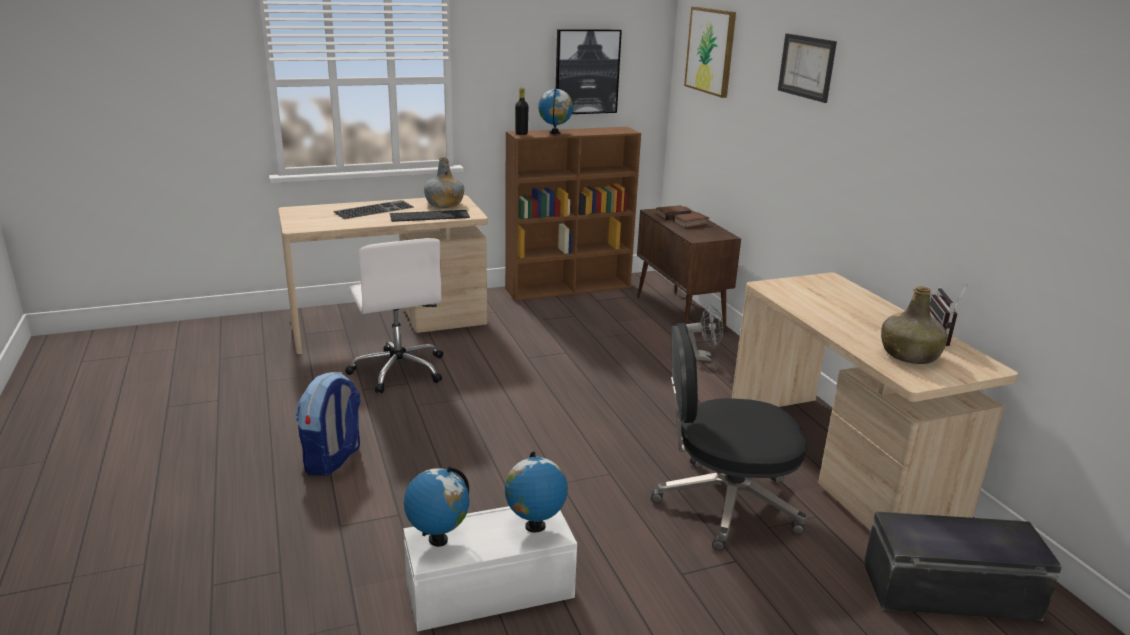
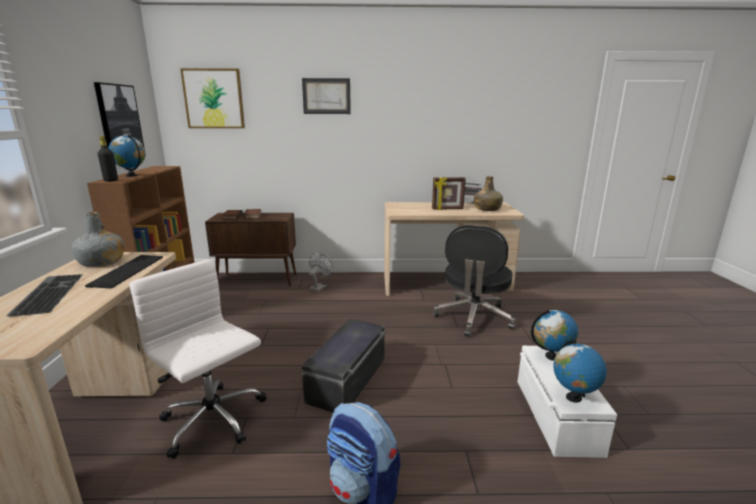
camera: 70 degrees left, 5 degrees down
(399, 370) = (214, 420): white office chair -> white office chair turned 135 degrees counterclockwise
(852, 320) = (447, 209): none -> picture frame
(950, 592) = (540, 289): black storage box -> black storage box (348, 380)

